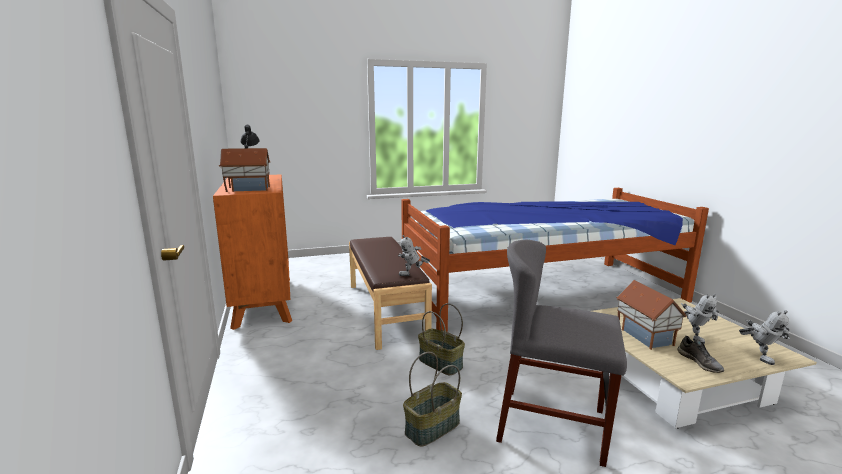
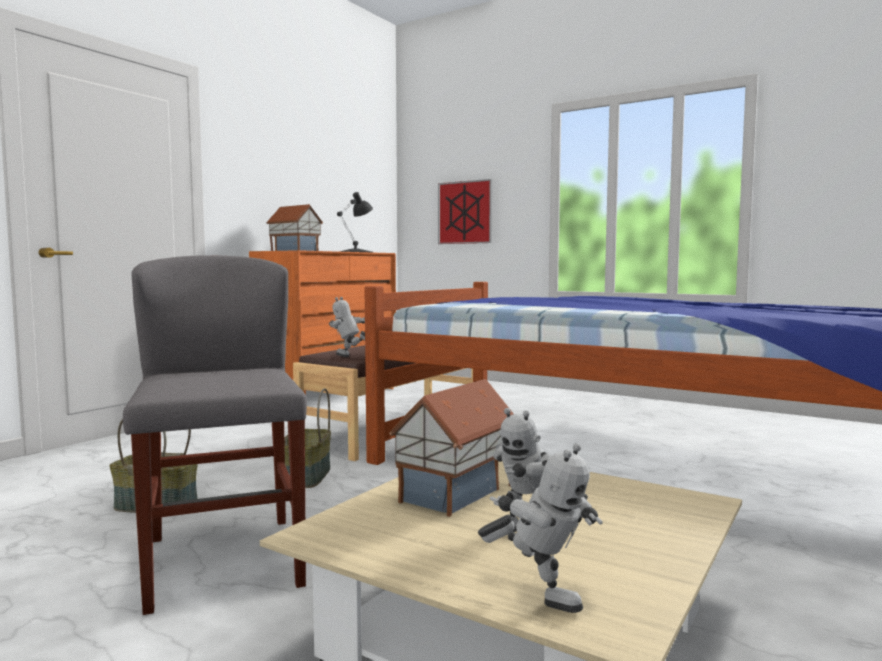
camera: 50 degrees right, 10 degrees down
(299, 133) = (465, 212): none -> picture
(700, 362) = (401, 541): grey shoe -> none
(759, 356) = (540, 594): toy robot -> toy robot turned 90 degrees counterclockwise

